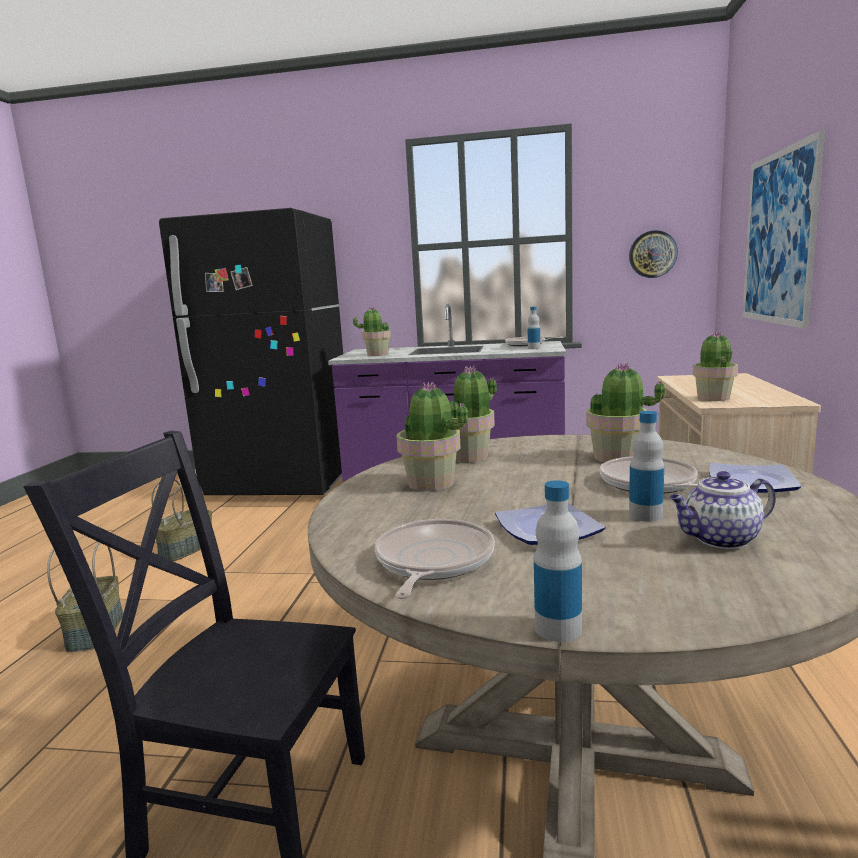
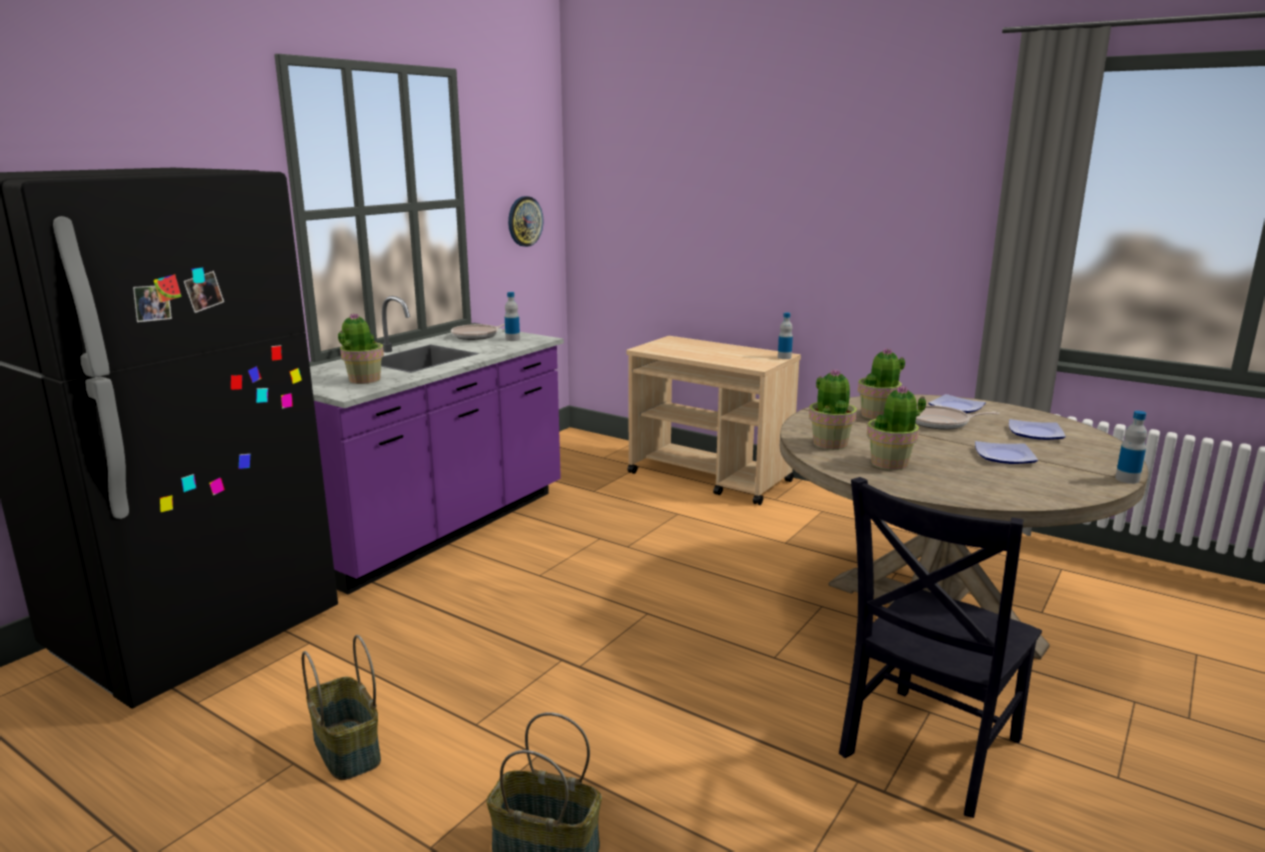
camera: 65 degrees left, 5 degrees up
(432, 562) = (1041, 486): frying pan -> none
(645, 515) = (994, 436): bottle -> bottle (784, 357)
(713, 398) = (740, 362): potted plant -> none
(720, 539) = (1036, 434): teapot -> plate
(778, 238) = (700, 222): picture -> none

